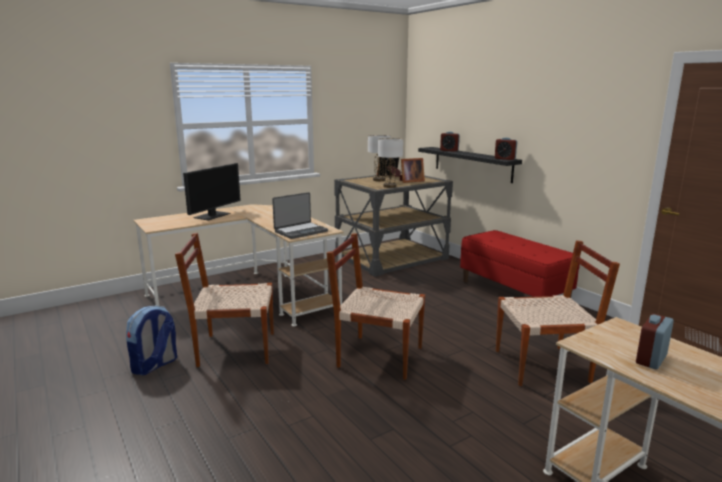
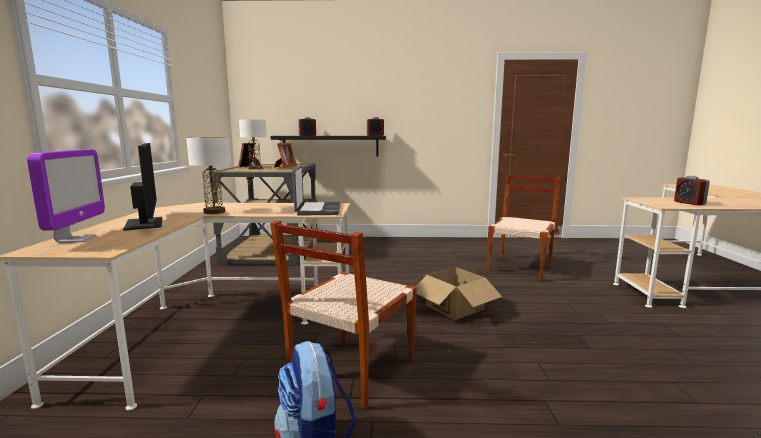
camera: 55 degrees left, 5 degrees down
(168, 218) = (76, 239): none -> monitor
(378, 356) = (454, 307): chair -> cardboard box
(389, 186) = (289, 169): table lamp -> table lamp (214, 212)
(514, 292) = (407, 242): red bench -> none

